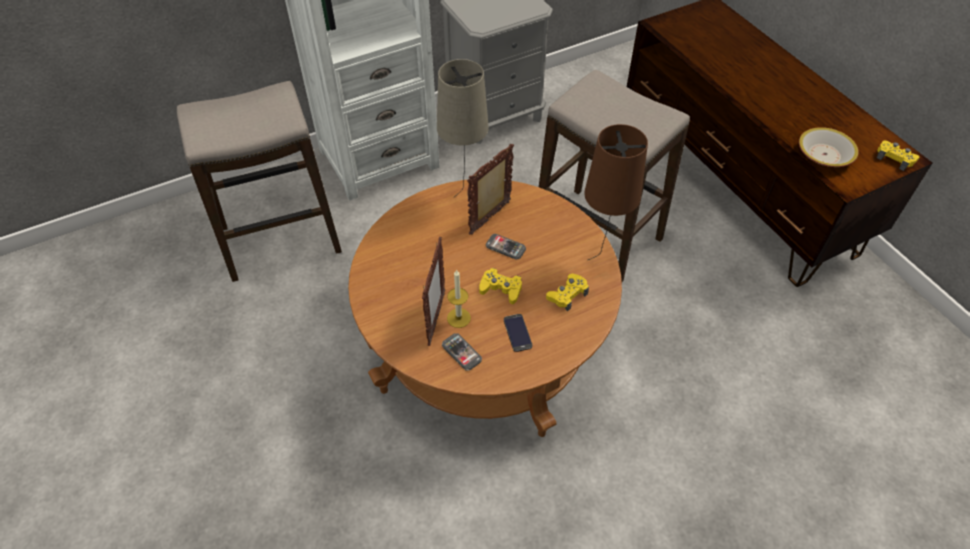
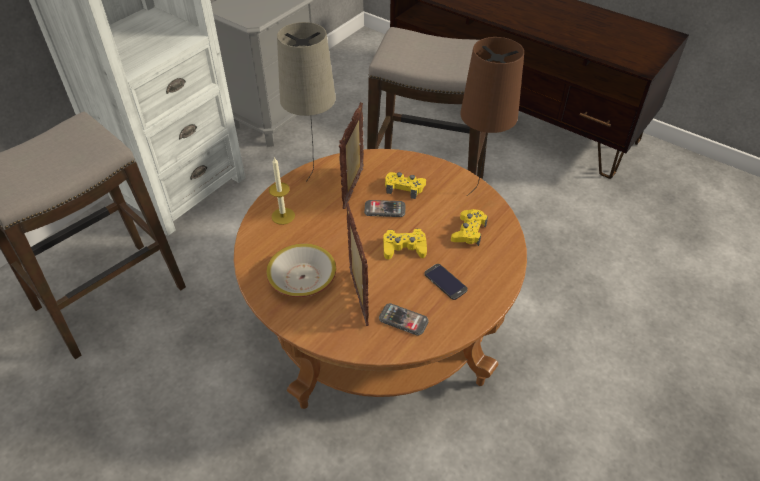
camera: 25 degrees left, 5 degrees down
(458, 318) = (380, 289): candle -> candle (283, 216)
(824, 155) = (609, 50): bowl -> bowl (302, 278)
(894, 158) = (661, 38): yellow game controller -> yellow game controller (404, 188)

